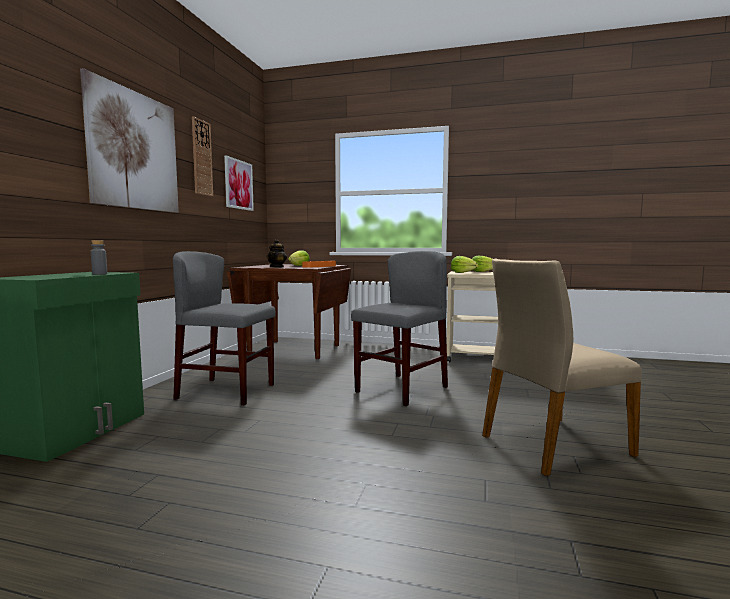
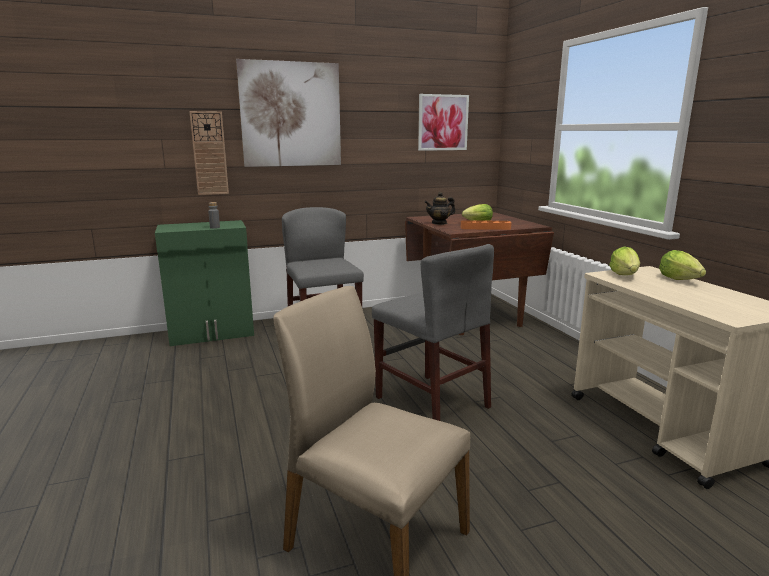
camera: 55 degrees right, 10 degrees up
(201, 157) = (381, 103): wall clock -> wall clock (209, 153)
(401, 389) = (431, 402): grey chair -> grey chair turned 45 degrees clockwise

